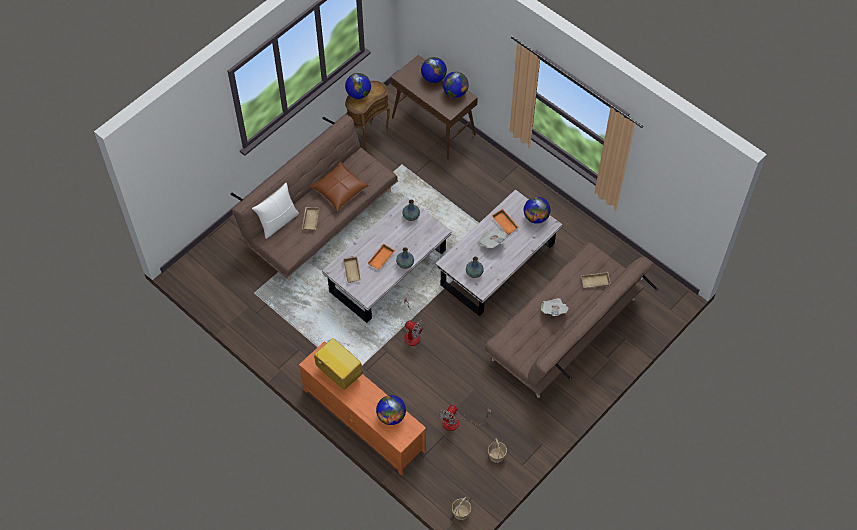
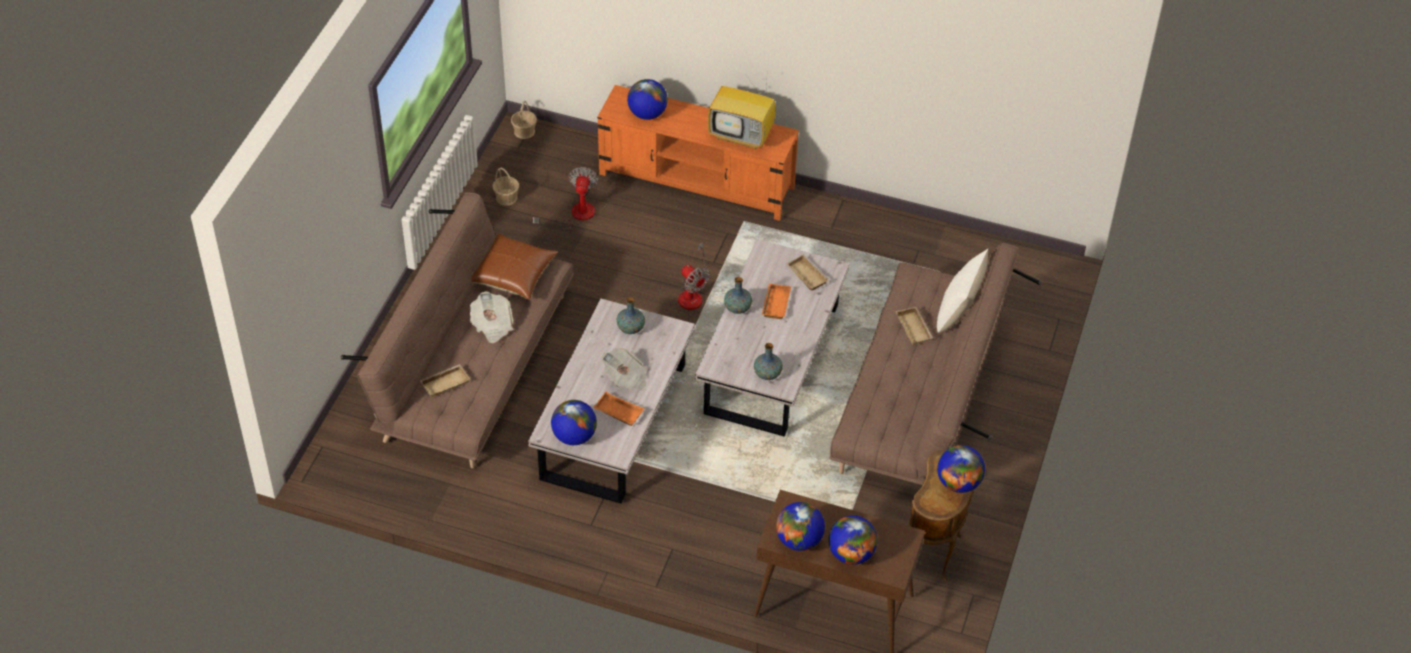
camera: 155 degrees right, 10 degrees down
(339, 190) = (901, 384): brown pillow -> brown pillow (514, 274)
(411, 333) = (692, 293): fan -> fan turned 135 degrees counterclockwise

